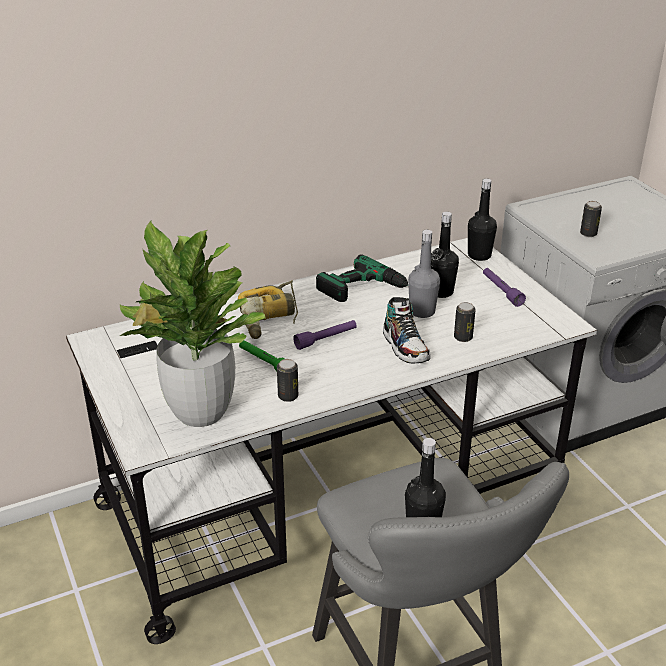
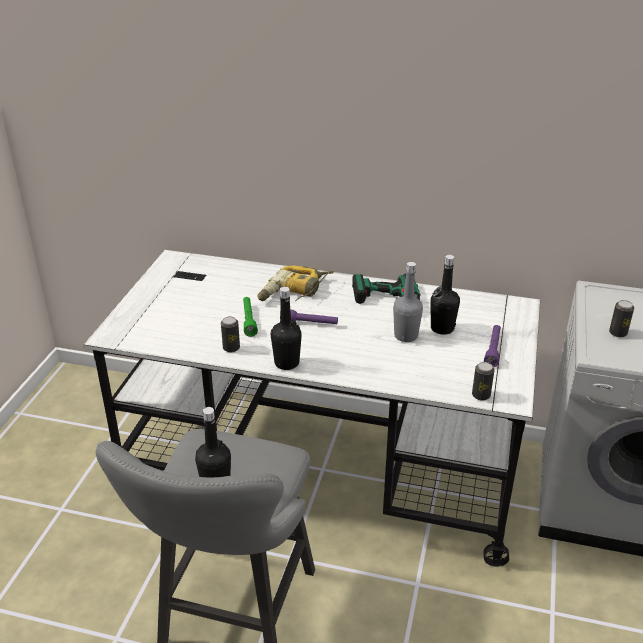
camera: 40 degrees right, 0 degrees up
(200, 412) = (168, 331): potted plant -> none
(405, 346) = (356, 354): shoe -> none
(463, 337) = (409, 369): can -> can (481, 395)
(479, 255) = (516, 315): black bottle -> black bottle (286, 363)

